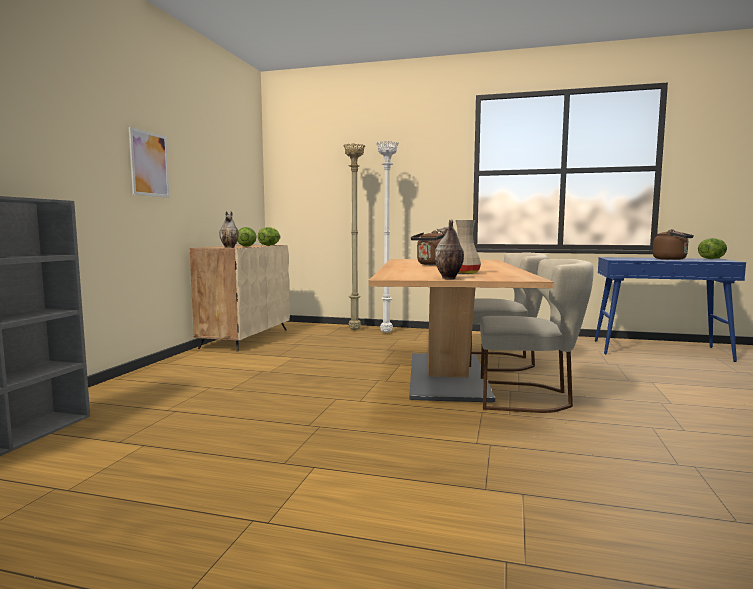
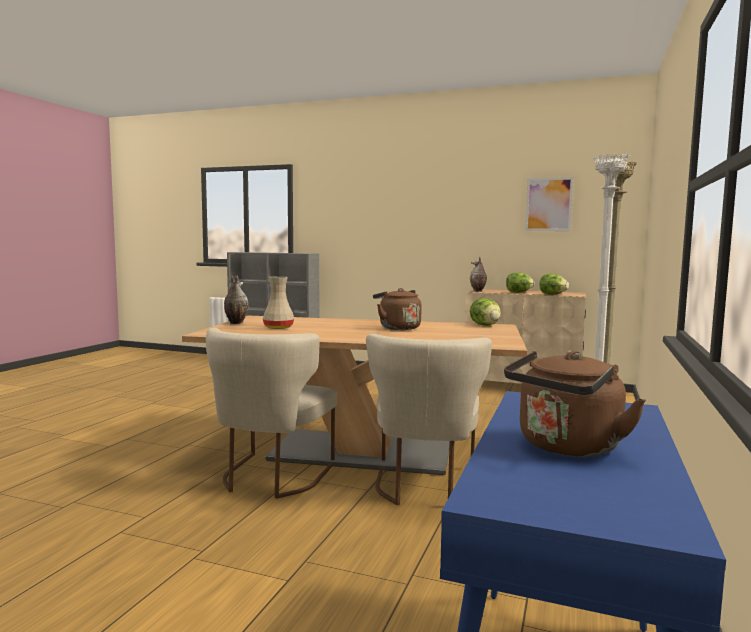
camera: 95 degrees right, 0 degrees up
(149, 164) = (434, 220): picture -> picture (548, 204)
(712, 259) = (629, 513): lettuce -> lettuce (485, 325)

